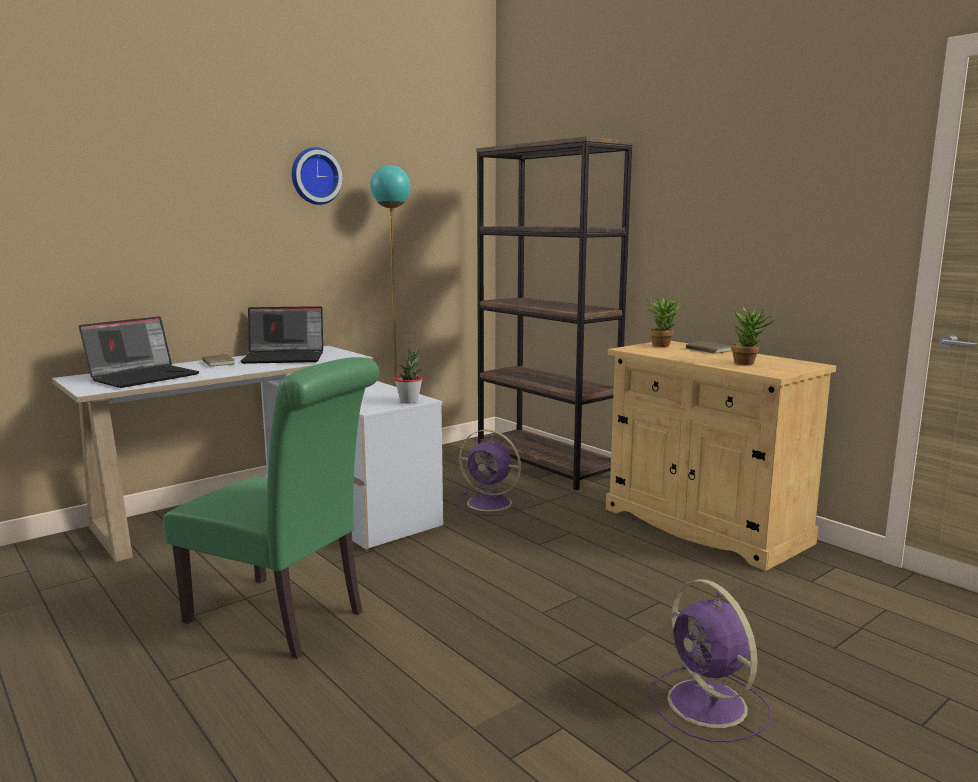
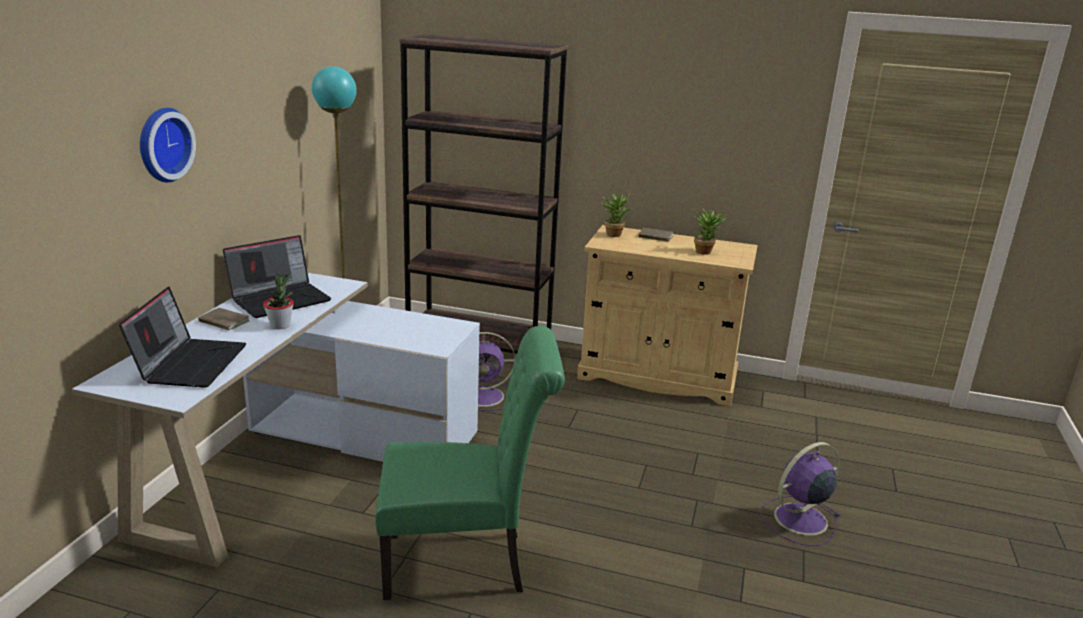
camera: 35 degrees left, 10 degrees up
(315, 176) = (261, 85): wall clock -> wall clock (161, 144)
(409, 401) = (454, 329): potted plant -> potted plant (280, 325)
(709, 705) = (798, 520): purple fan -> purple fan turned 120 degrees clockwise

